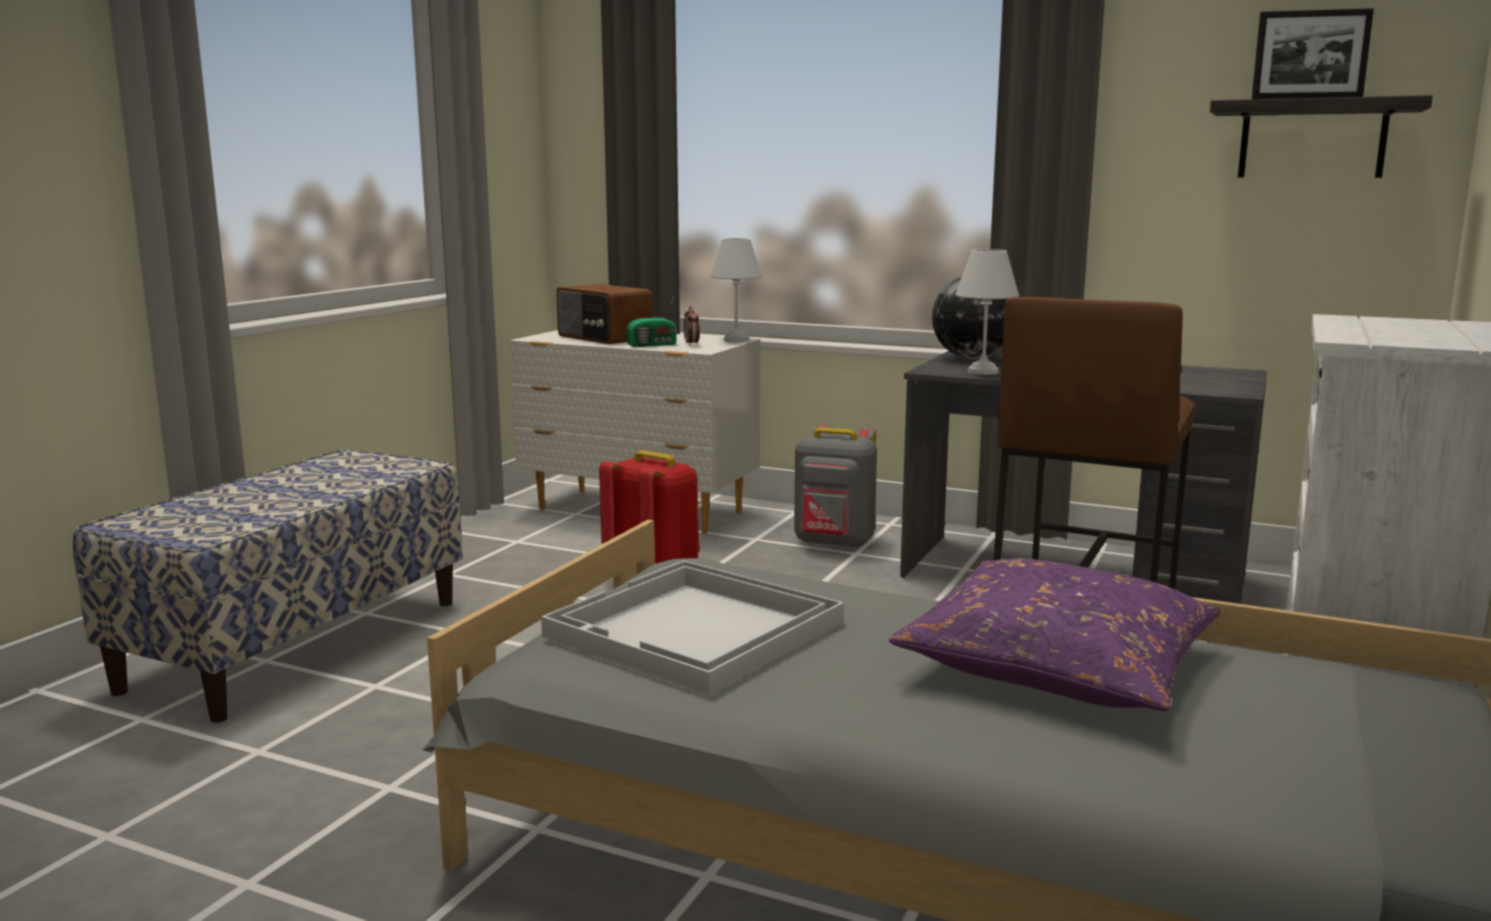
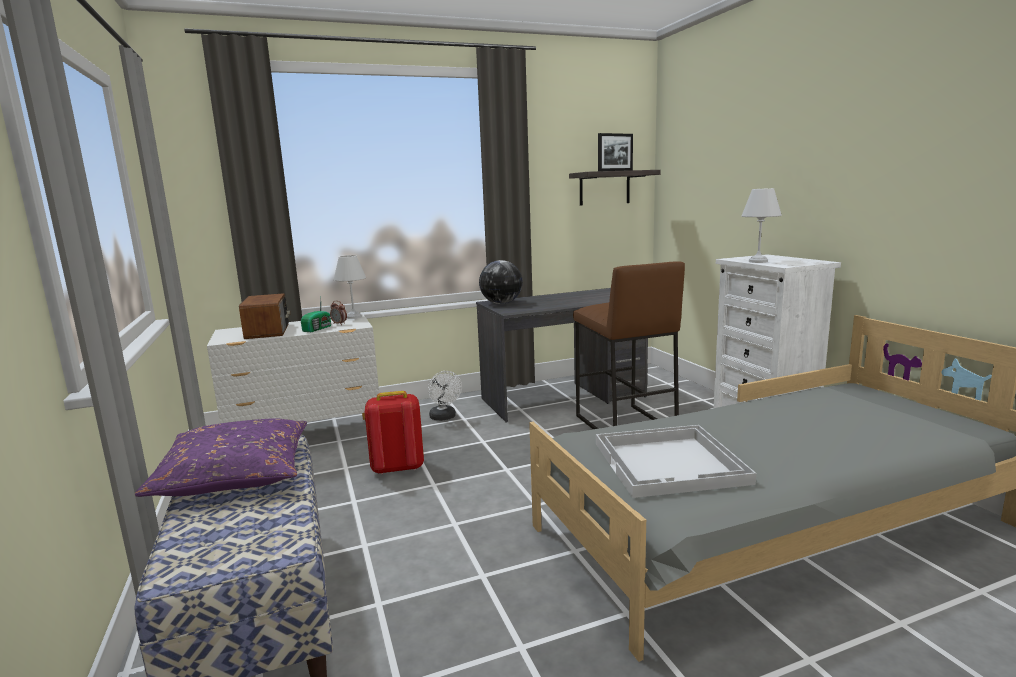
camera: 45 degrees left, 0 degrees up
(603, 337) = (268, 331): radio -> radio turned 105 degrees counterclockwise
(834, 543) = (444, 417): grey backpack -> white fan
(984, 372) = (530, 308): white table lamp -> white table lamp (758, 261)
(1058, 664) = (786, 419): purple pillow -> purple pillow (235, 473)

